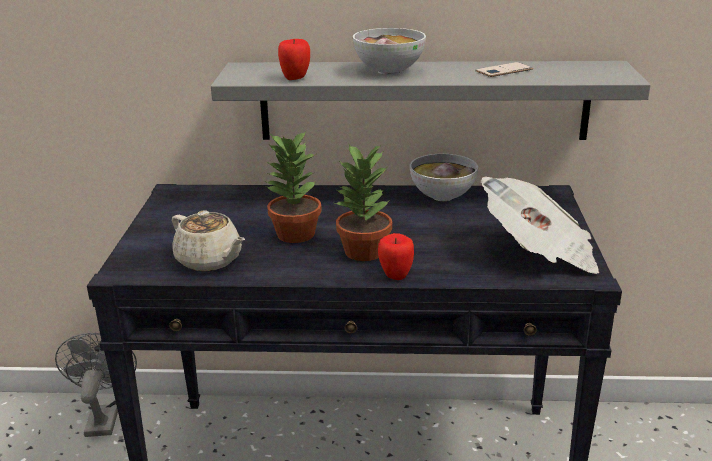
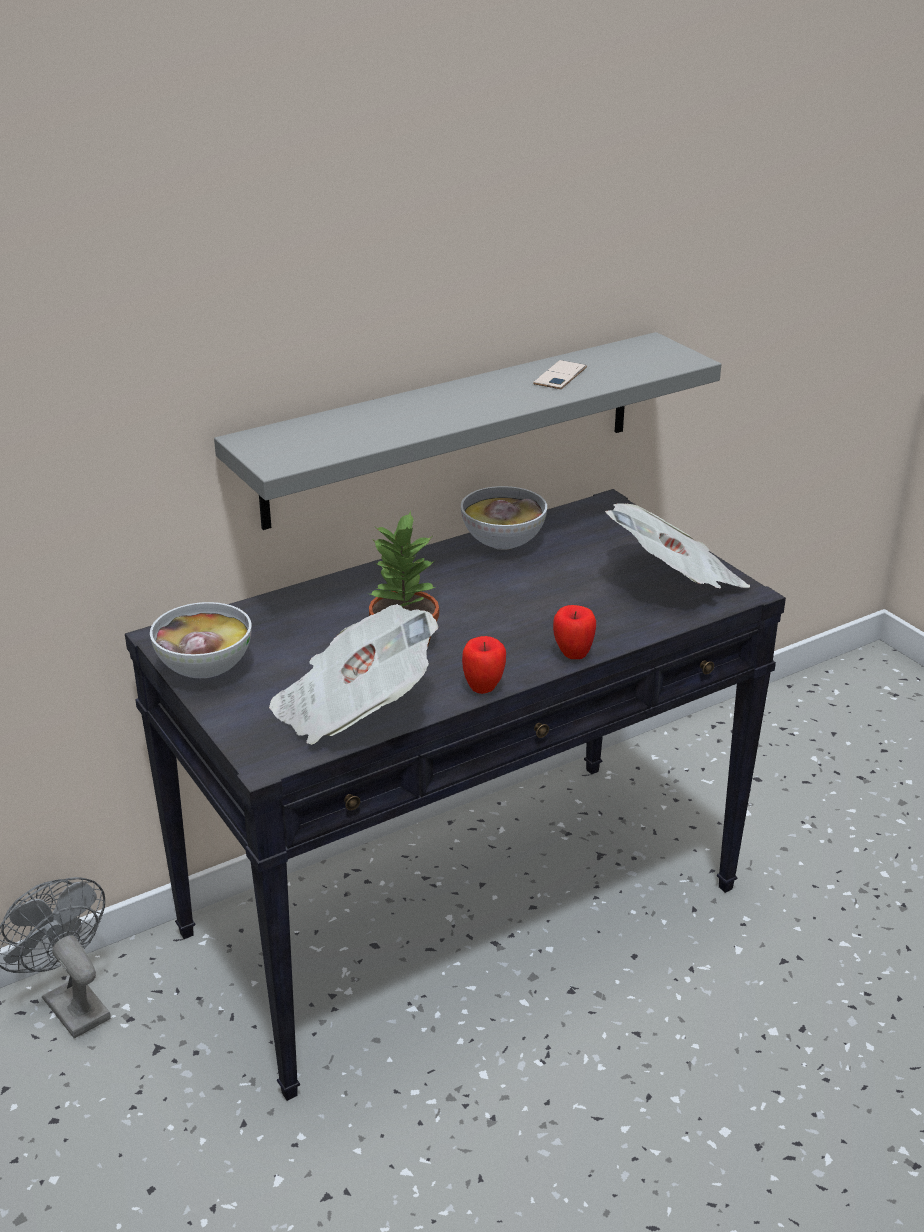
camera: 35 degrees left, 5 degrees up
(210, 261) = (353, 709): beige teapot -> newspaper
(295, 79) = (352, 444): apple -> apple (484, 688)
(365, 252) = (507, 639): potted plant -> none
(389, 71) = (440, 406): bowl -> bowl (205, 669)

